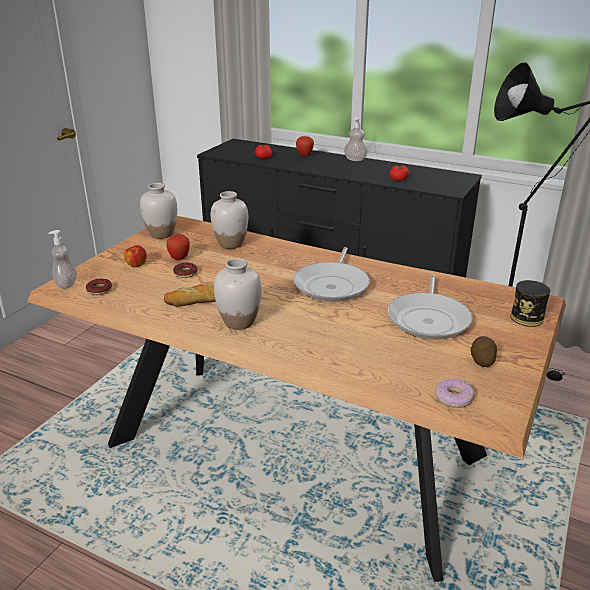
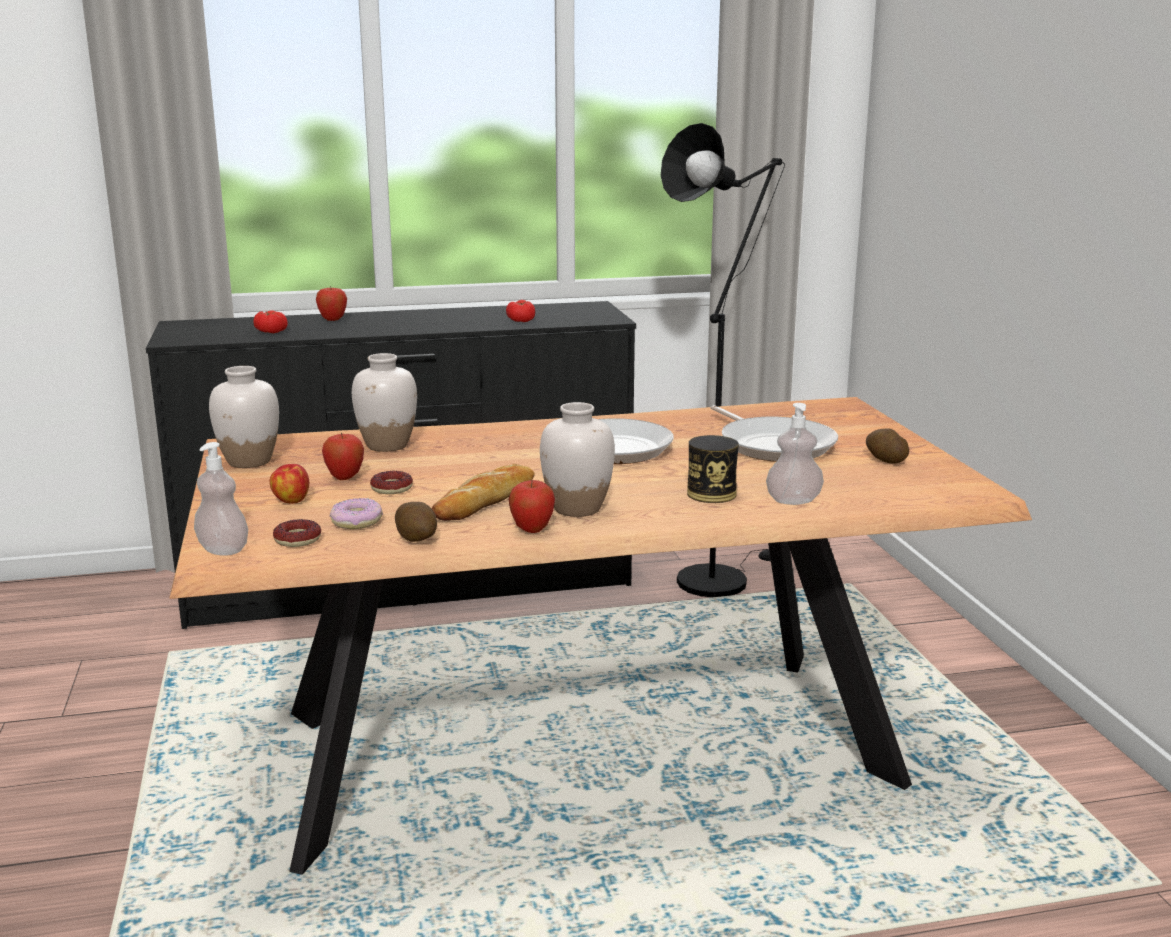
camera: 40 degrees left, 10 degrees down
(141, 310) = (417, 538): none -> potato
(194, 327) = (532, 530): none -> apple
(355, 159) = (417, 313): soap dispenser -> soap dispenser (793, 501)
(454, 398) = (919, 493): donut -> donut (357, 522)
(526, 318) = (857, 419): can -> can (711, 494)

